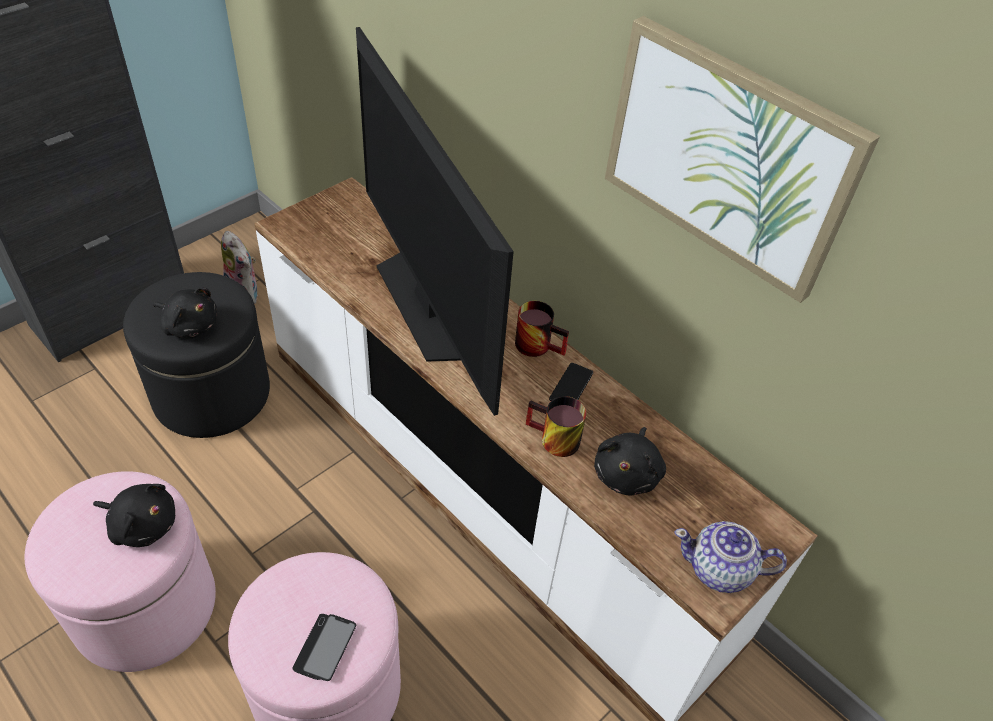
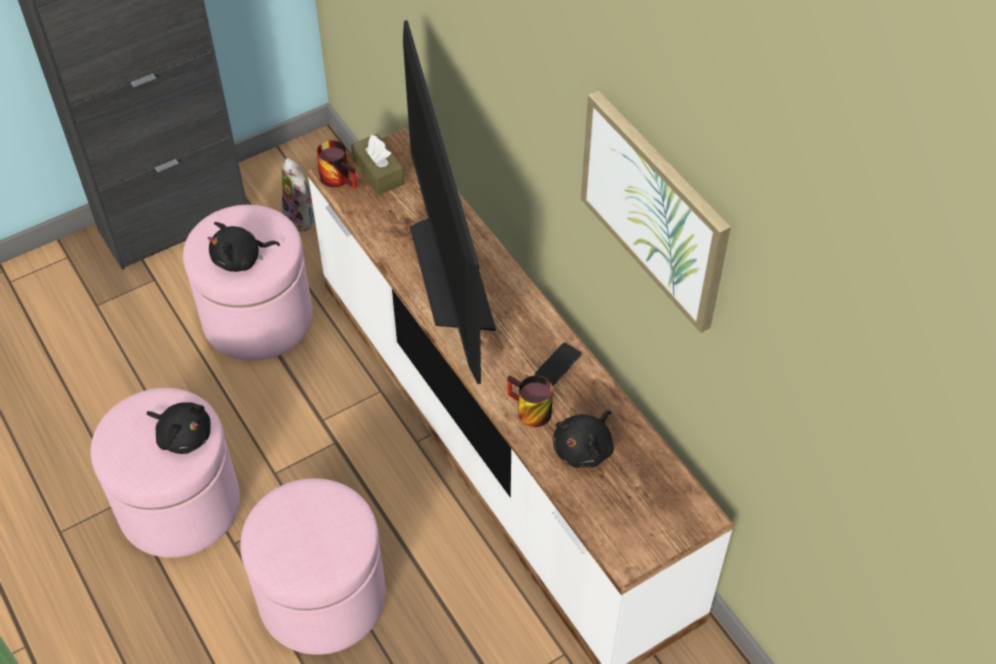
camera: 15 degrees right, 5 degrees up
(189, 325) = (241, 259): black plush toy -> black plush toy turned 120 degrees clockwise
(212, 394) = (257, 318): black ottoman -> pink ottoman
(325, 647) = (314, 555): phone -> none
(332, 218) = (378, 172): none -> brown tissue box
(539, 344) = (541, 321): mug -> mug (340, 177)
(720, 570) = (638, 539): teapot -> none

